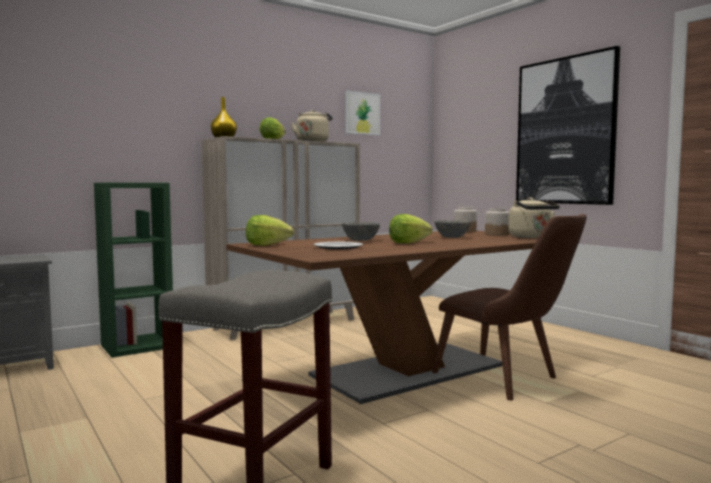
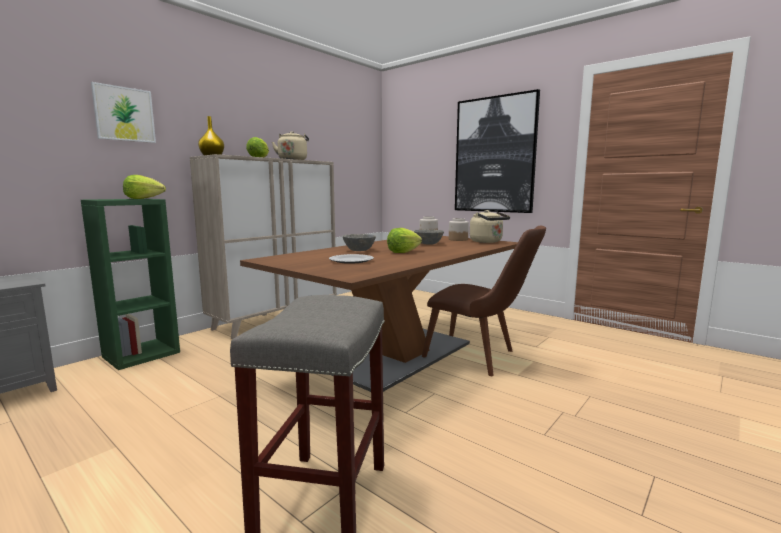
camera: 15 degrees left, 5 degrees up
(267, 245) = (282, 260): lettuce -> lettuce (143, 198)
(362, 113) = (328, 135): picture -> picture (124, 114)

